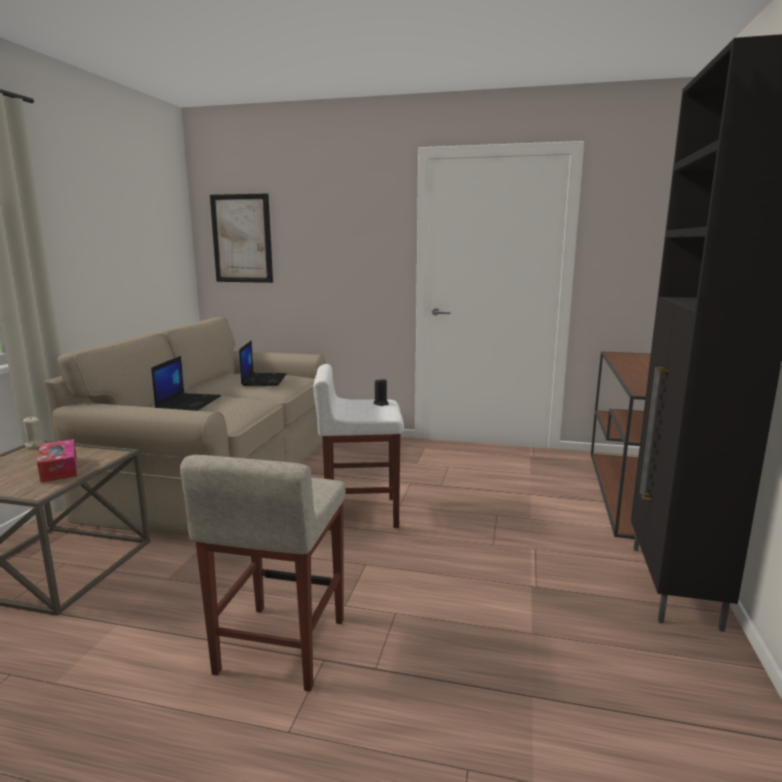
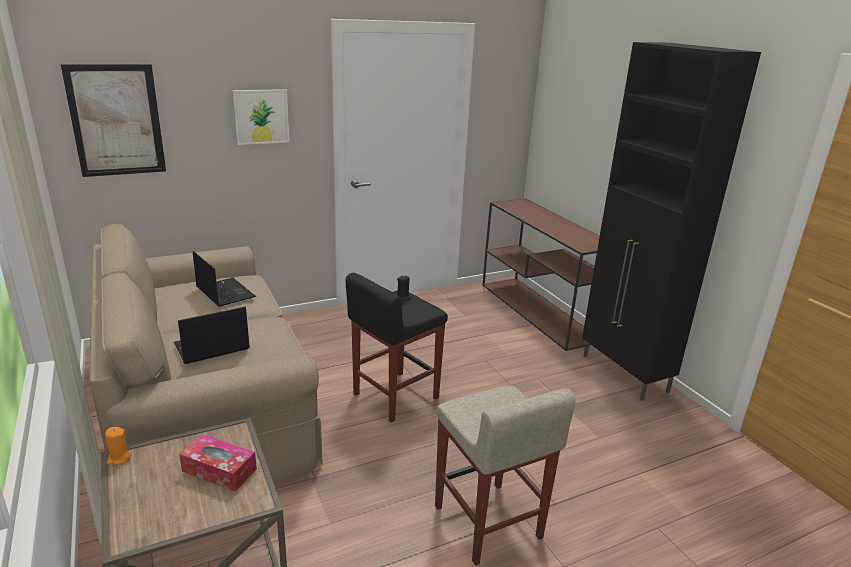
camera: 40 degrees left, 10 degrees up
(34, 445) = (119, 458): beige candle -> orange candle
(188, 403) = (211, 347): laptop -> laptop turned 90 degrees counterclockwise
(350, 239) = (261, 116): none -> picture
(360, 513) = (394, 396): white stool -> black stool

